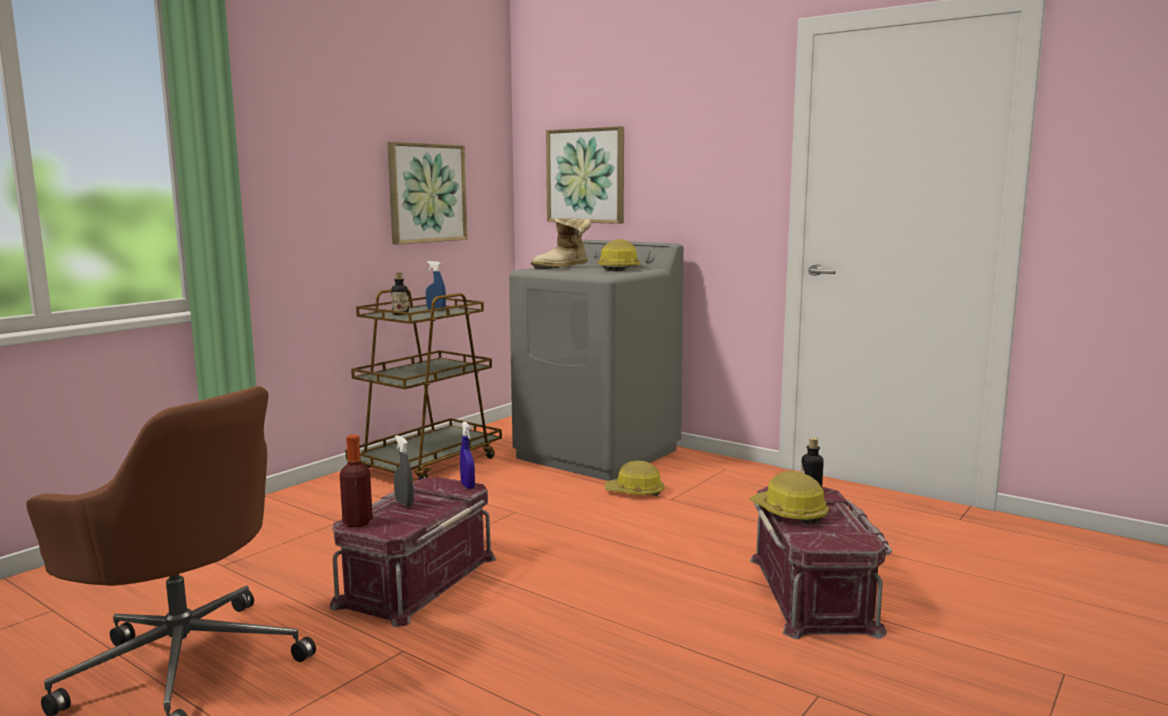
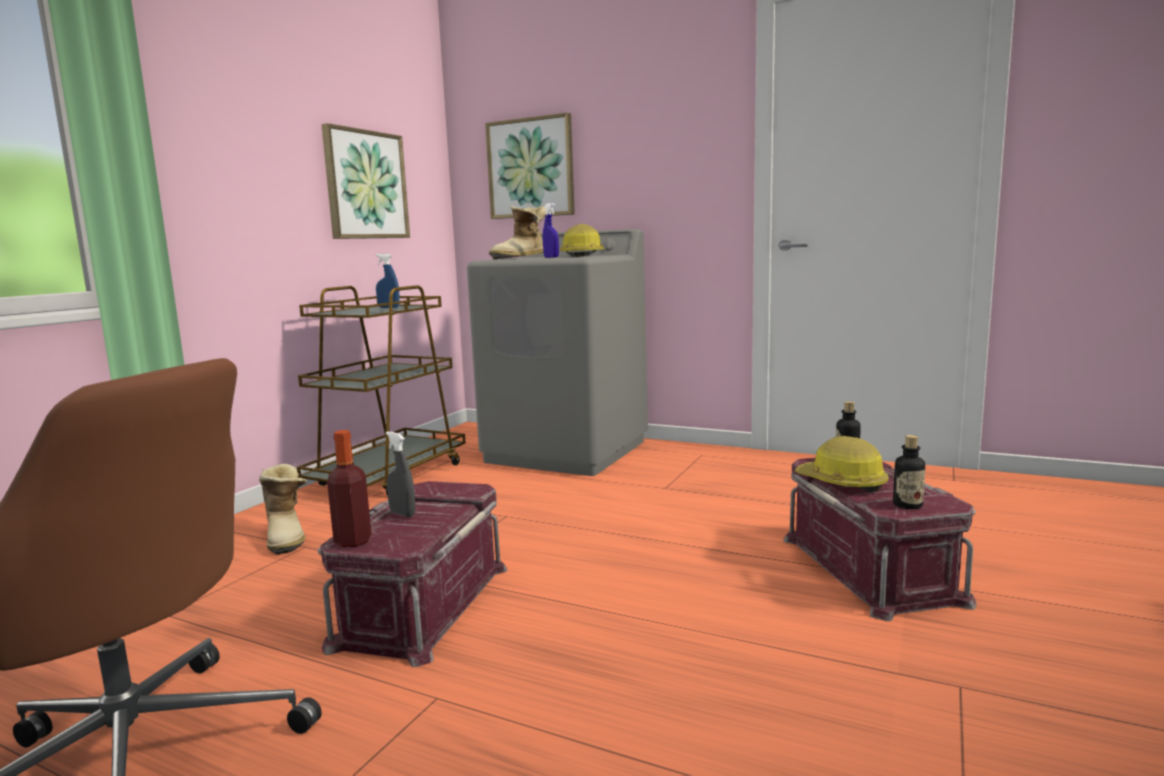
camera: 10 degrees left, 0 degrees up
(327, 512) = (288, 537): none -> boot
(400, 314) = (351, 311): bottle -> bottle (907, 505)
(467, 486) = (470, 487): blue spray bottle -> blue spray bottle (551, 257)
(635, 492) = (624, 484): hard hat -> none

